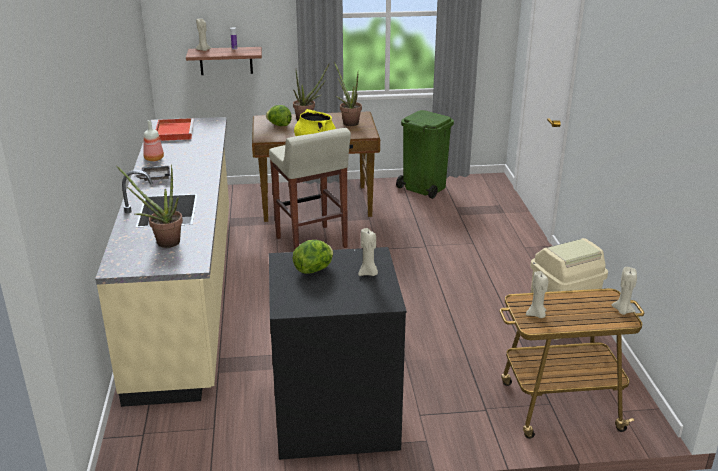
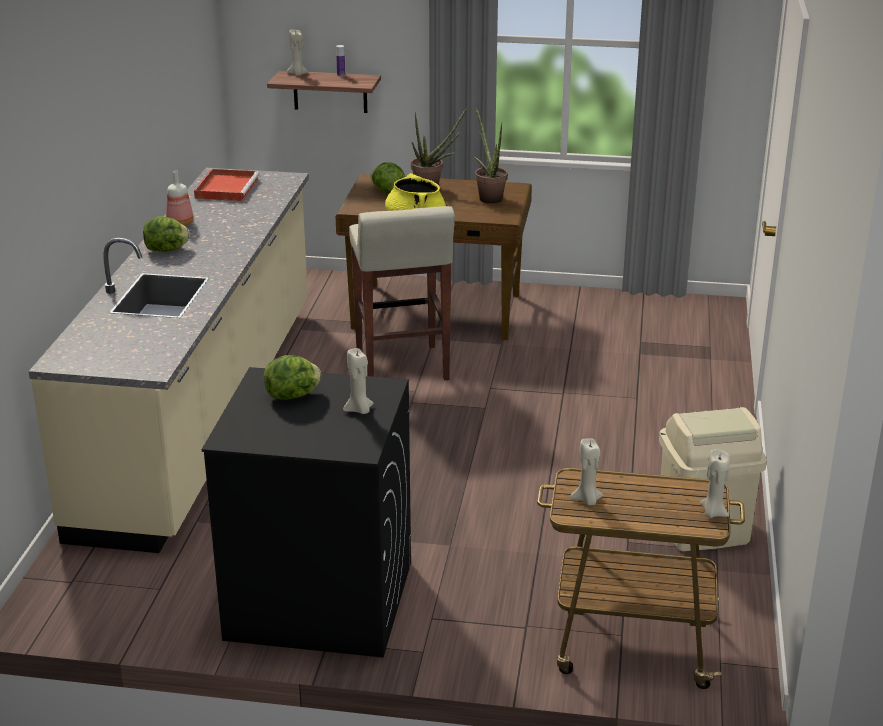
camera: 15 degrees right, 0 degrees up
(154, 178) = (167, 250): grey tray -> lettuce
(163, 242) = (131, 336): potted plant -> none
(423, 188) = (607, 306): green trash can -> none

